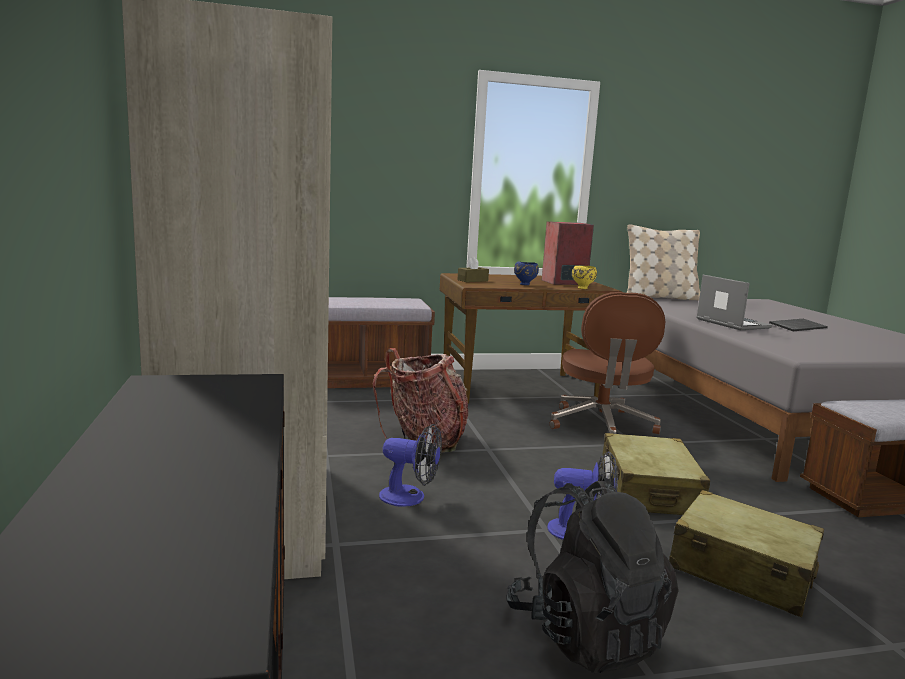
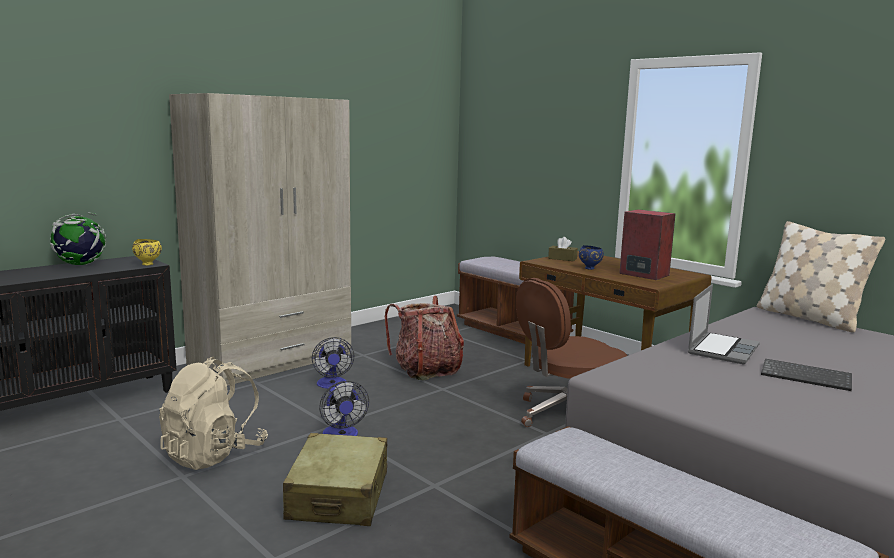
camera: 60 degrees right, 0 degrees up
(138, 426) = (80, 264): none -> globe
(582, 288) = (627, 280): yellow bowl -> yellow bowl (148, 264)
(585, 633) = (214, 454): black backpack -> beige backpack
(648, 491) = (443, 450): beige suitcase -> none

